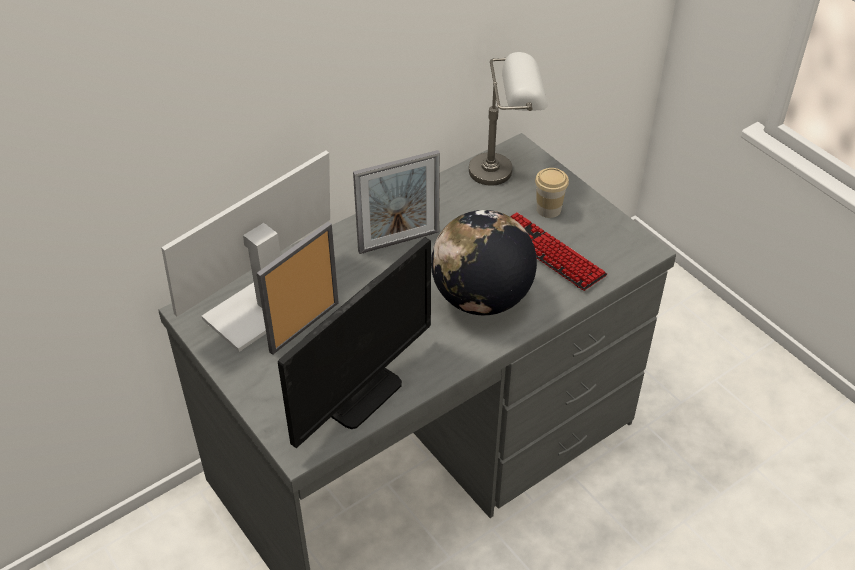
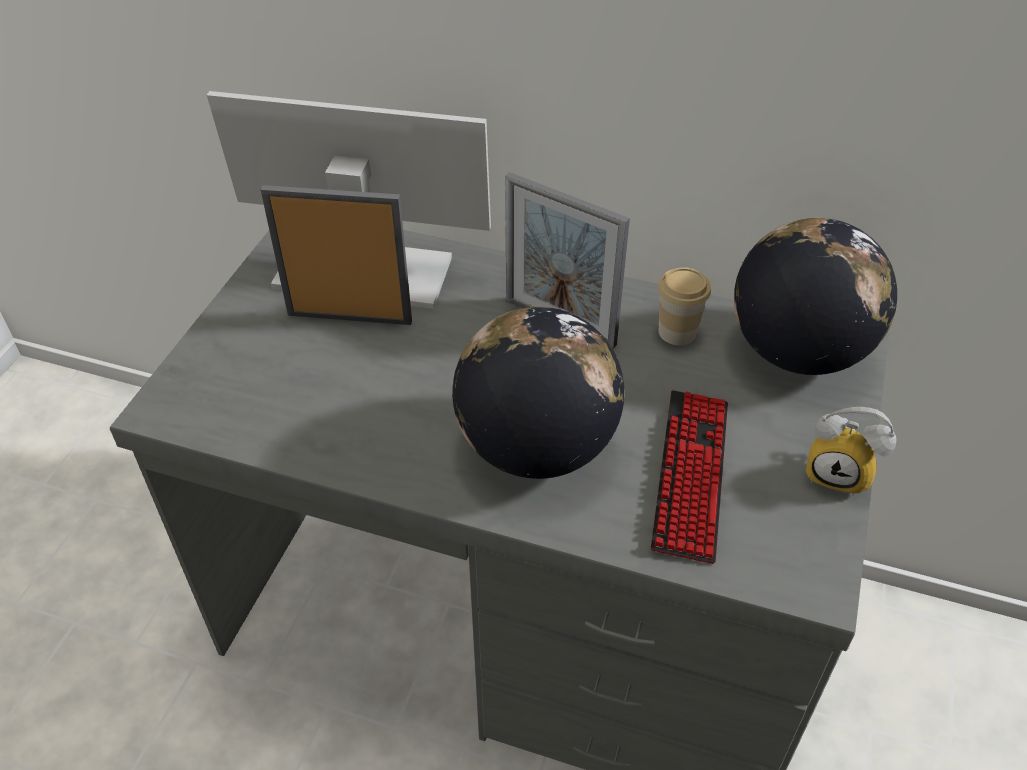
camera: 55 degrees right, 0 degrees up
(360, 393) = (281, 416): monitor -> none
(505, 169) = (798, 352): grey table lamp -> globe
(548, 209) = (774, 433): cup -> cup (677, 332)
(591, 203) = (840, 473): none -> alarm clock

